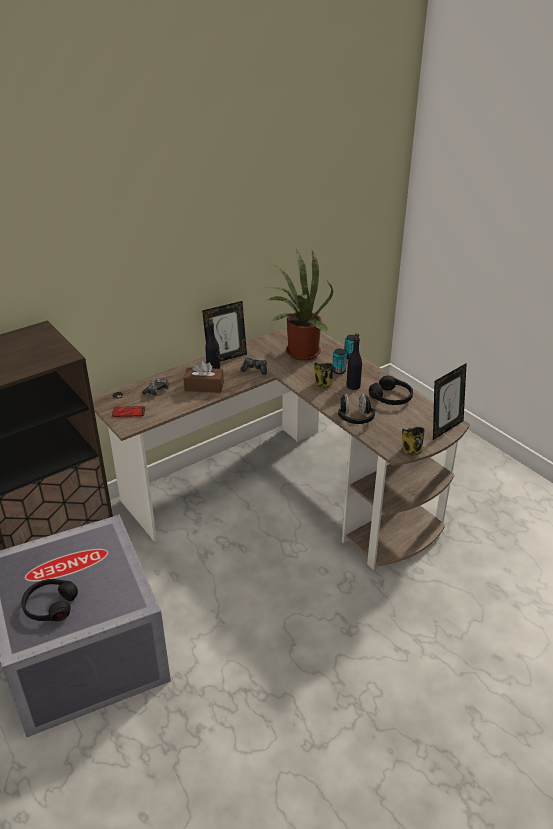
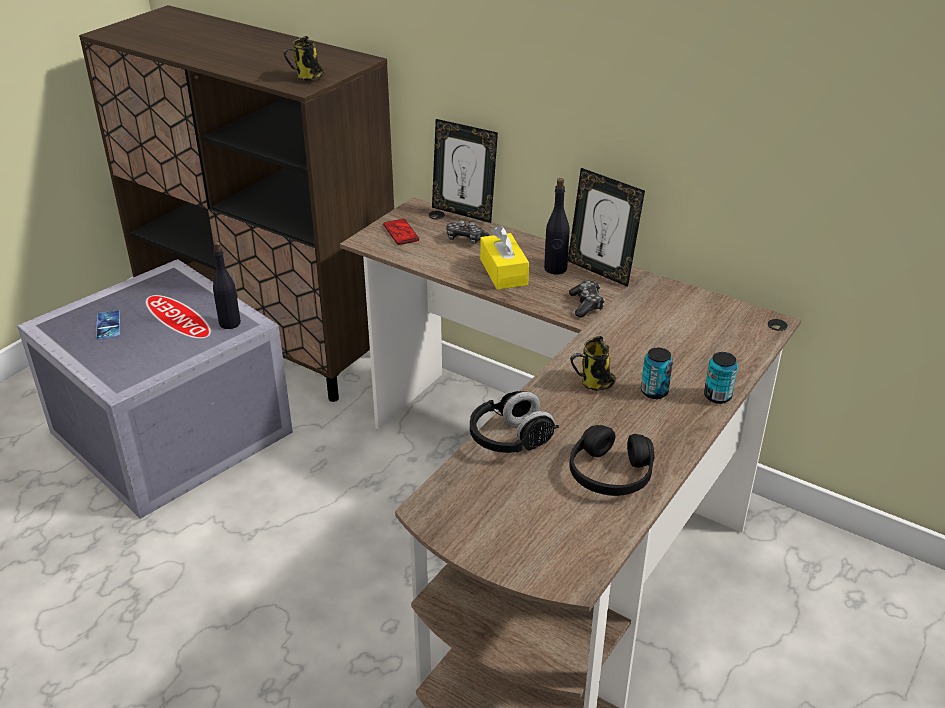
camera: 70 degrees right, 0 degrees up
(50, 605) = (108, 325): black headphones -> phone
(204, 386) = (503, 272): brown tissue box -> yellow tissue box
(299, 353) = (678, 336): potted plant -> none
(353, 386) = (615, 418): black bottle -> black bottle (230, 323)
(412, 451) = (443, 530): mug -> mug (308, 78)
(445, 428) = (547, 567): picture frame -> picture frame (463, 212)

